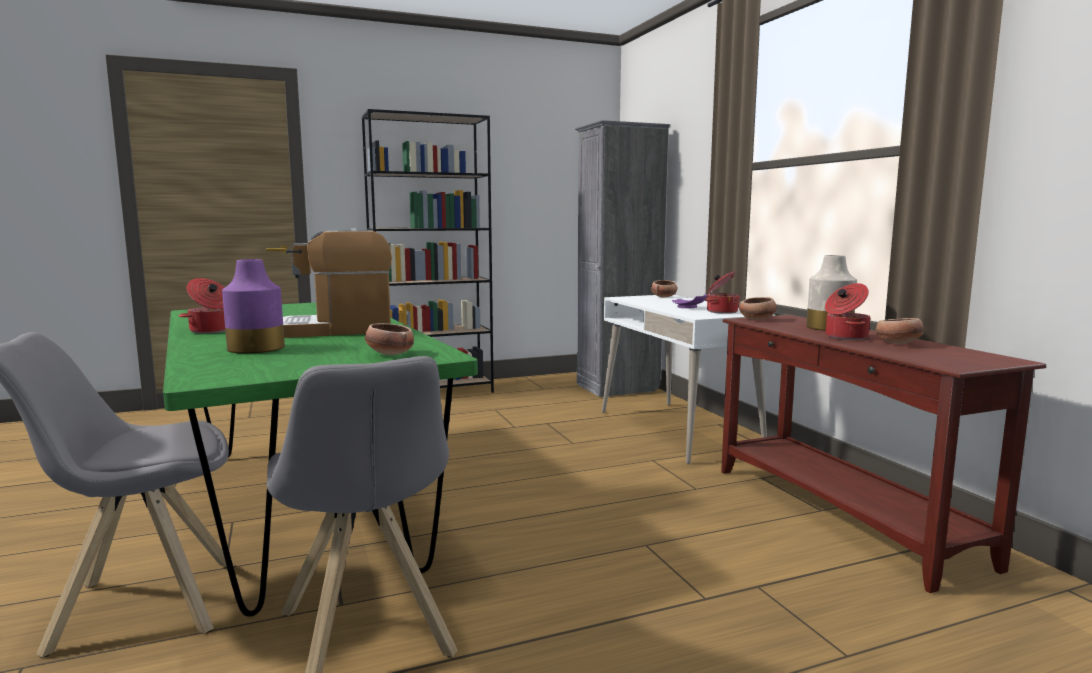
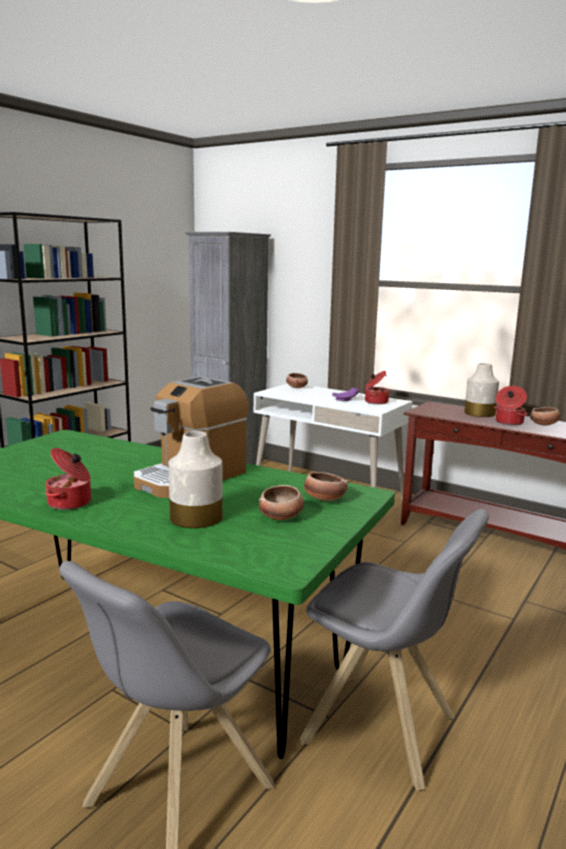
camera: 35 degrees left, 5 degrees up
(256, 348) = (196, 517): purple vase -> beige vase
(758, 319) = (425, 410): bowl -> bowl (281, 516)

